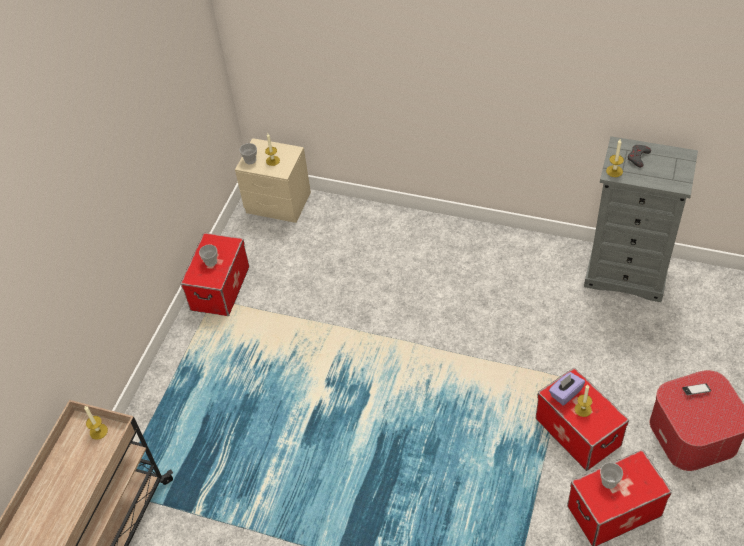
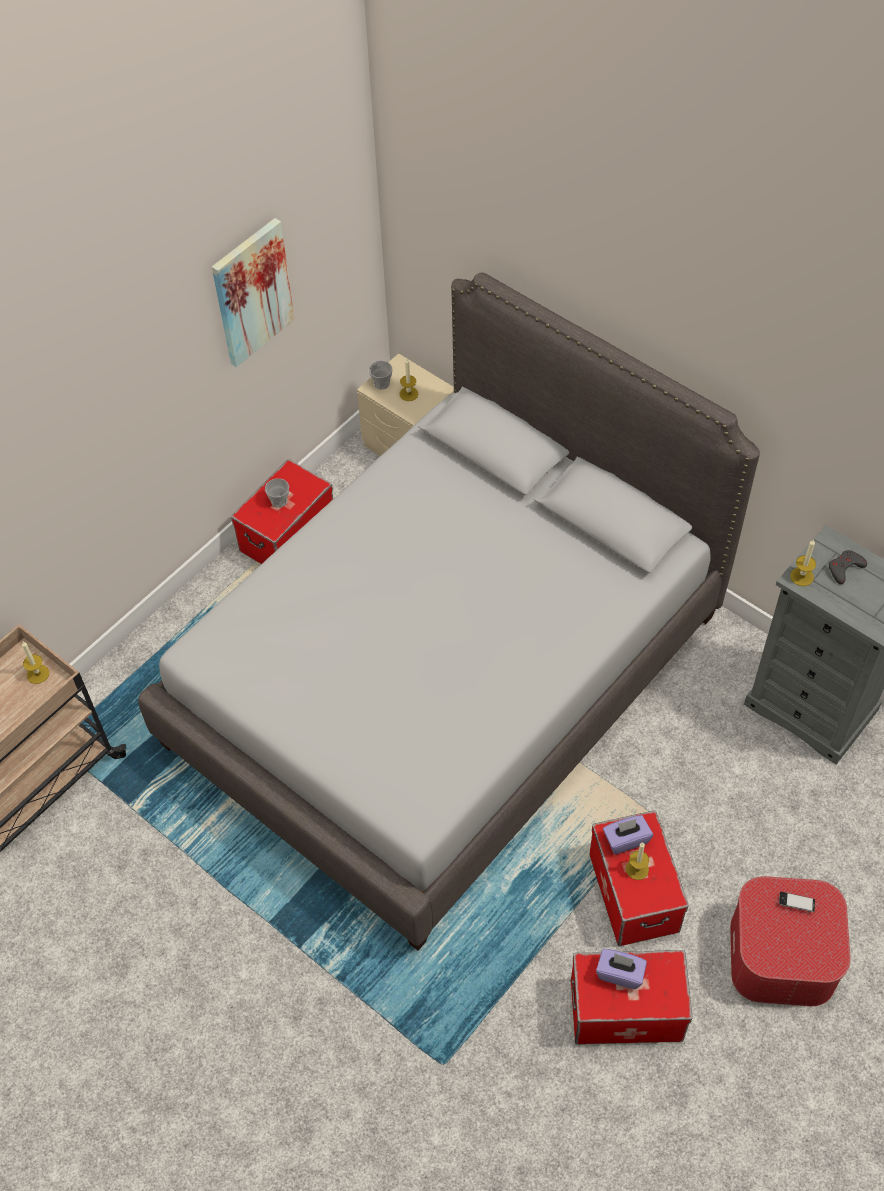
camera: 20 degrees right, 5 degrees up
(159, 103) = (252, 292): none -> picture
(379, 342) = (446, 678): none -> grey bed
(609, 481) = (620, 973): cup -> purple tissue box

